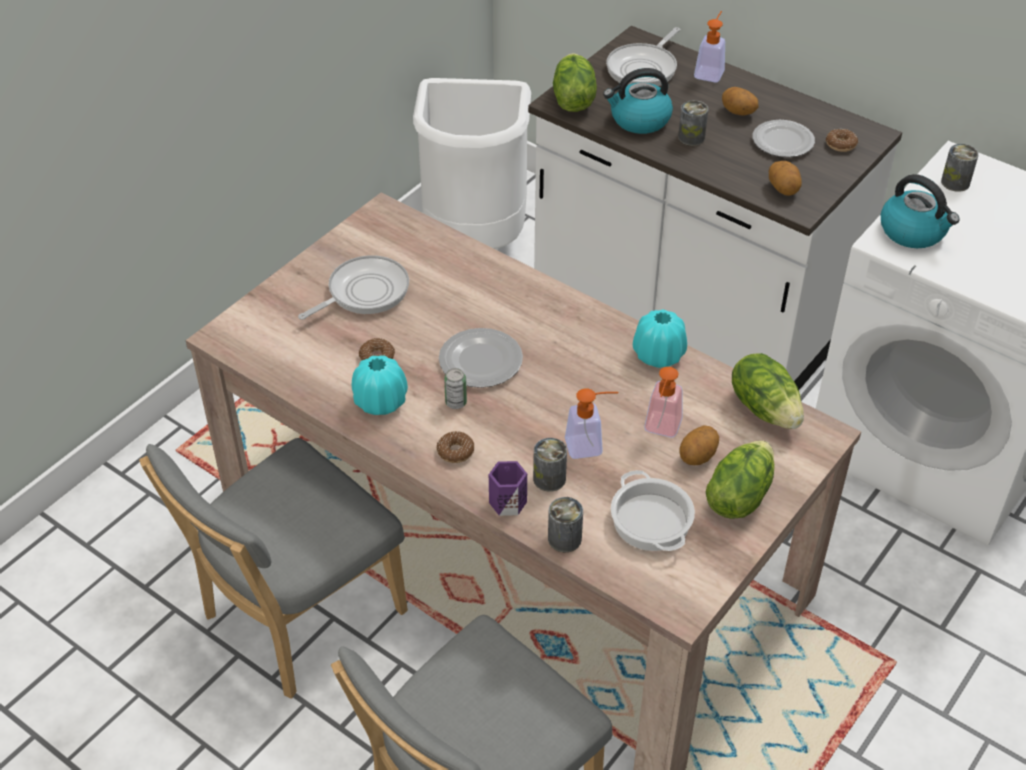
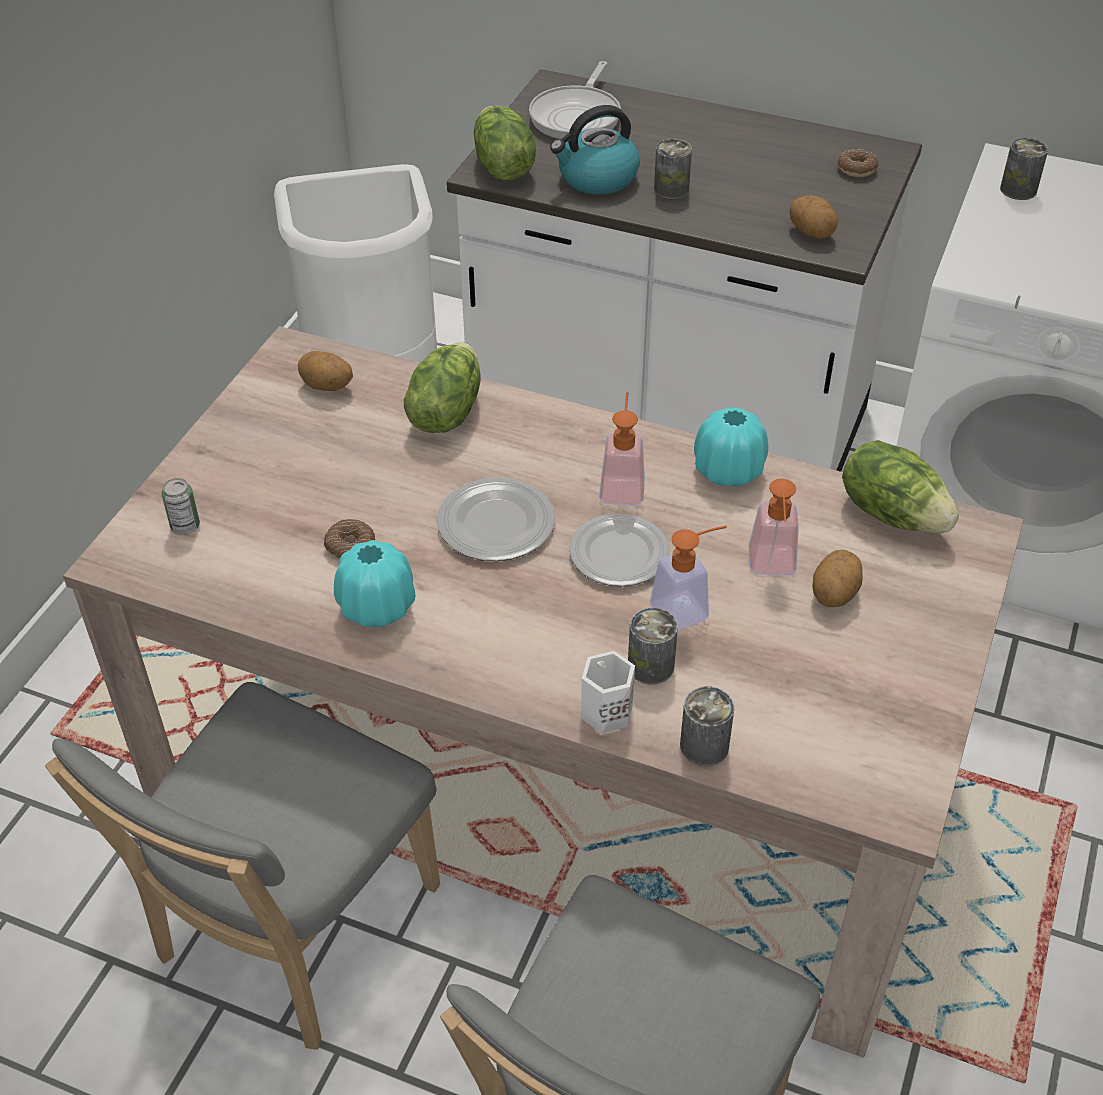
camera: 15 degrees left, 0 degrees up
(364, 292) = (301, 462): frying pan -> none
(455, 451) = (507, 655): donut -> none
(456, 403) = (483, 587): can -> can (185, 526)
(506, 501) = (604, 710): purple mug -> white mug
(652, 521) = (811, 695): cooking pot -> none
(710, 71) = (661, 108): soap dispenser -> soap dispenser (622, 485)
(738, 113) = (716, 151): potato -> potato (326, 387)
(738, 496) = (908, 636): lettuce -> lettuce (445, 412)
(783, 141) = (786, 176): plate -> plate (619, 553)
(913, 232) = (998, 255): kettle -> none

